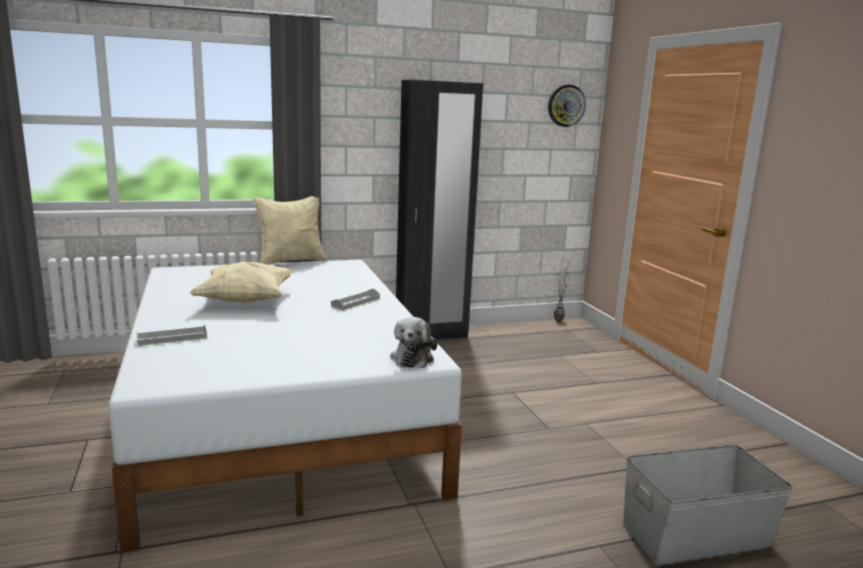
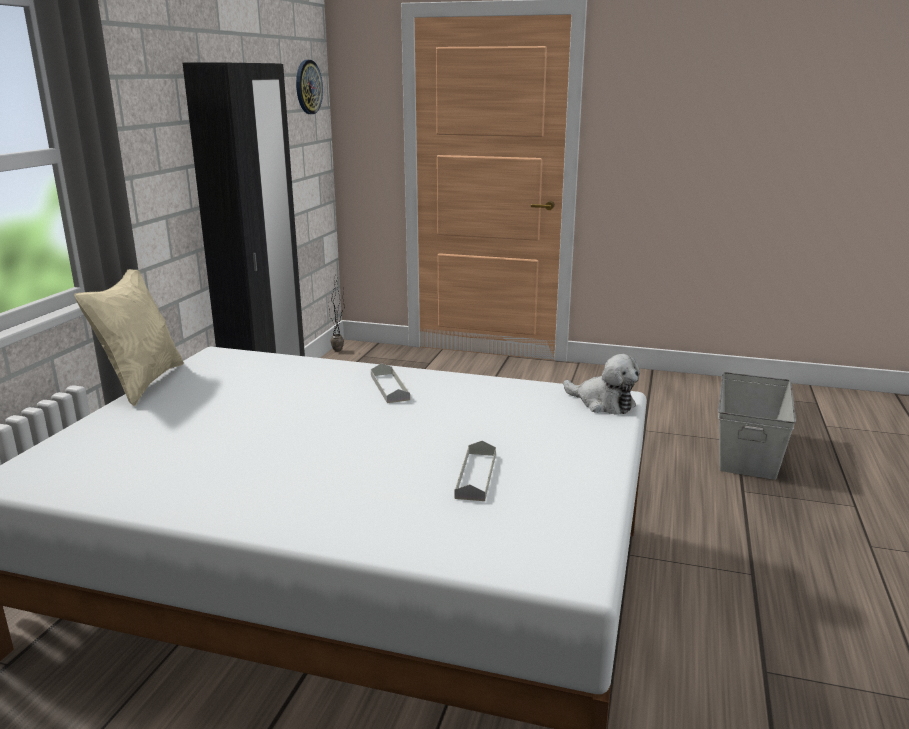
camera: 55 degrees left, 5 degrees up
(172, 338) = (396, 525): grey tray -> grey tray (476, 476)
(245, 301) = (290, 447): beige pillow -> none

